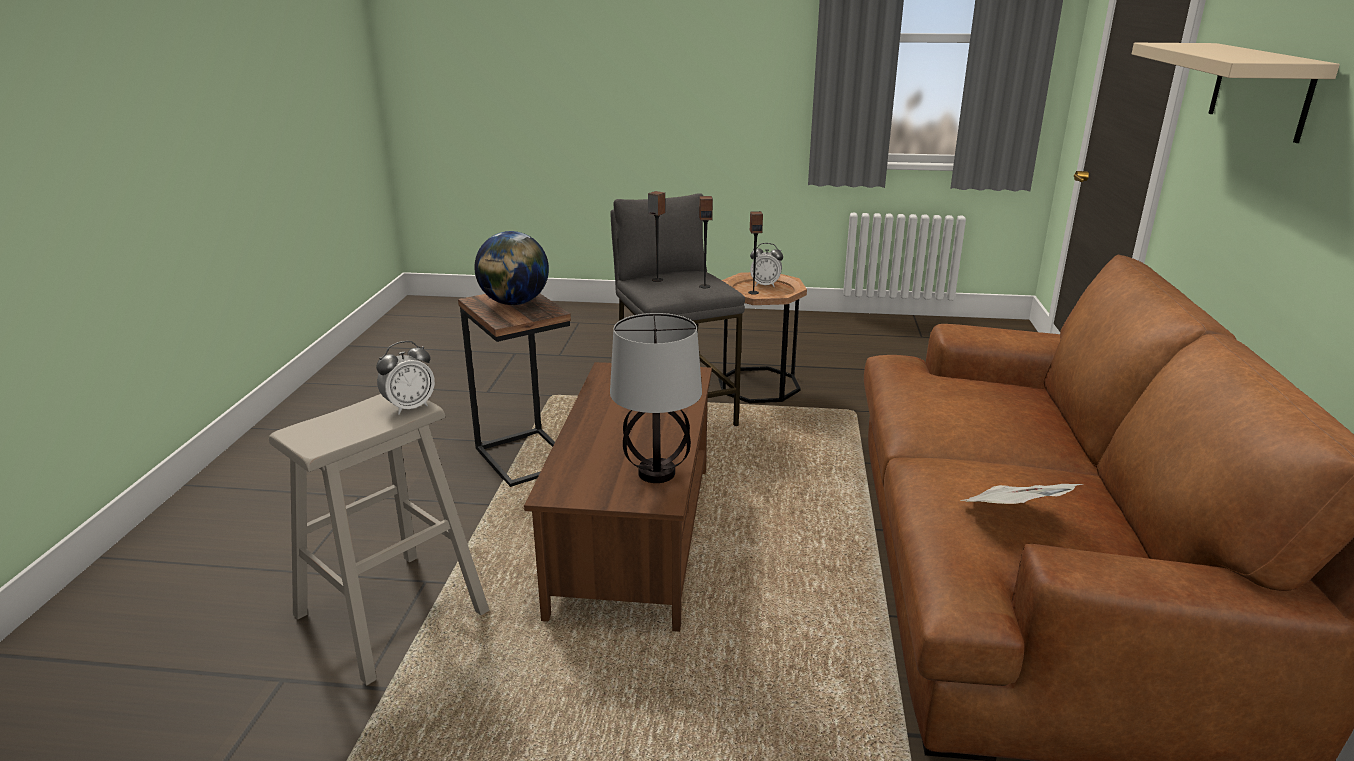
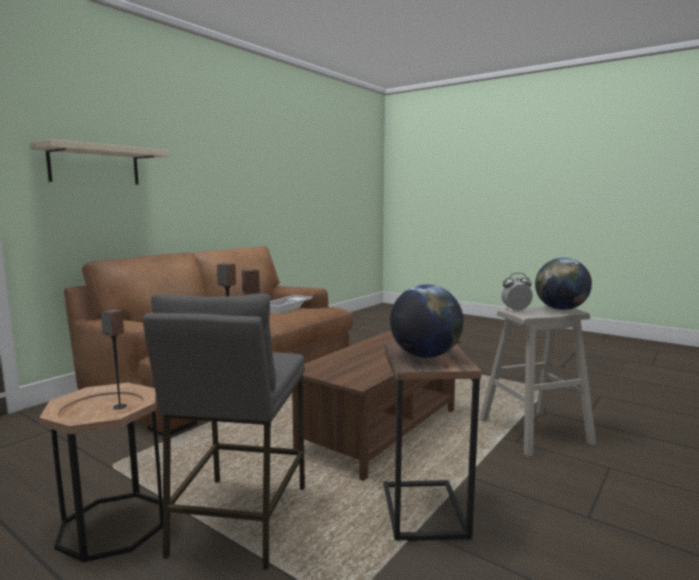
camera: 150 degrees left, 15 degrees down
(320, 432) = (560, 309): none -> globe
(658, 473) = (390, 337): table lamp -> none
(765, 285) = (82, 413): alarm clock -> none
(1014, 517) = (287, 308): newspaper -> white tray

